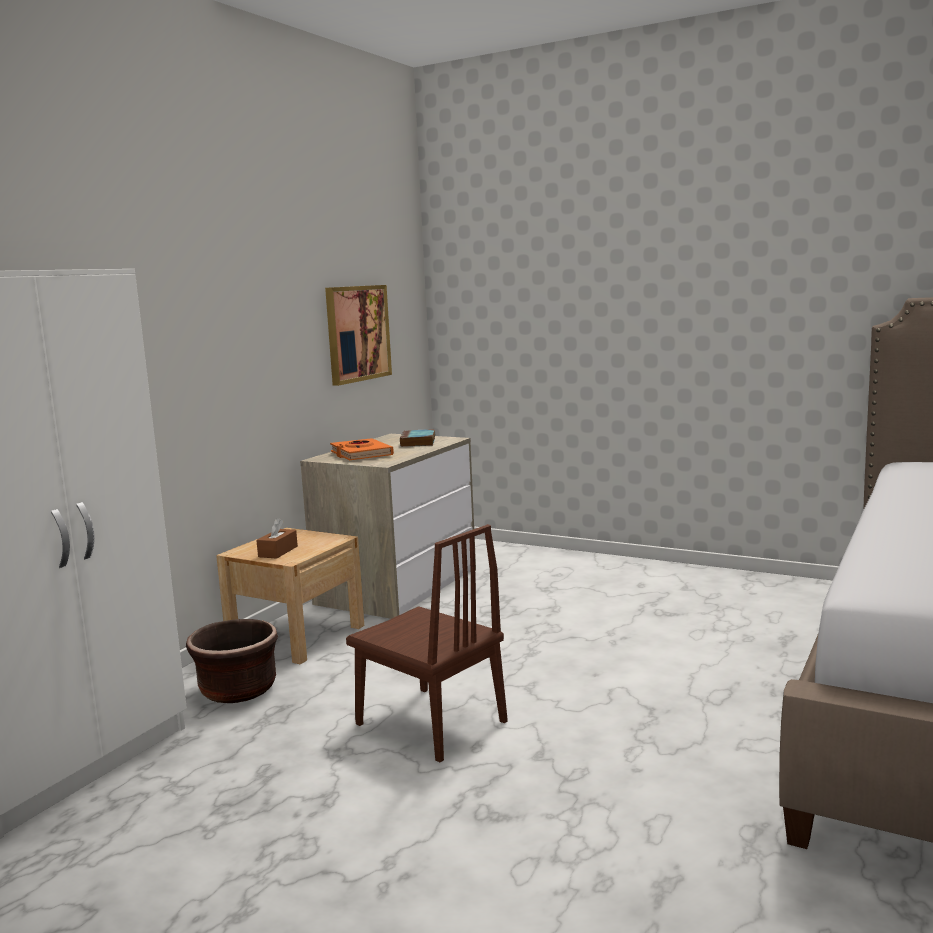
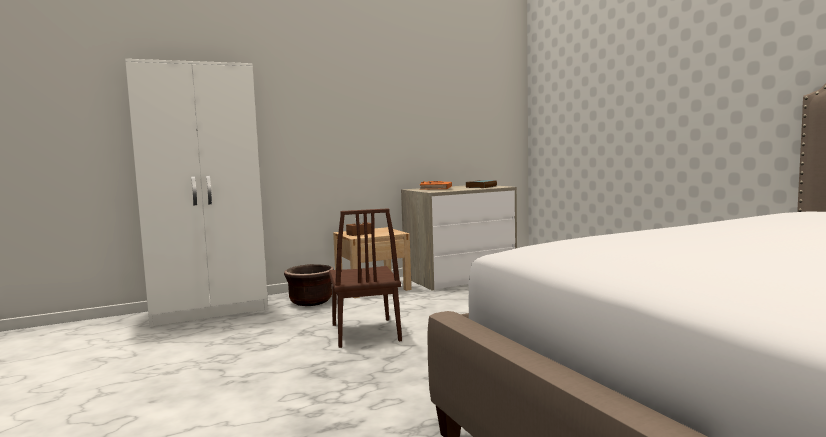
camera: 35 degrees right, 5 degrees down
(357, 333) = (459, 119): picture -> none

